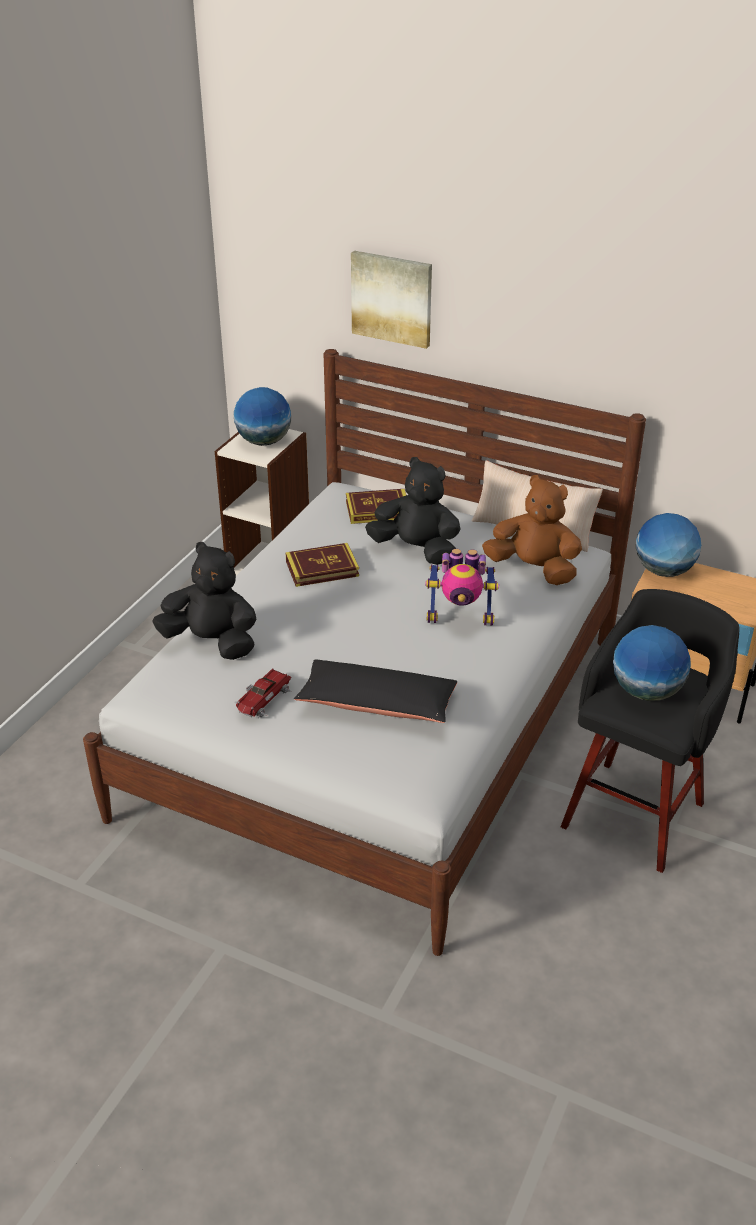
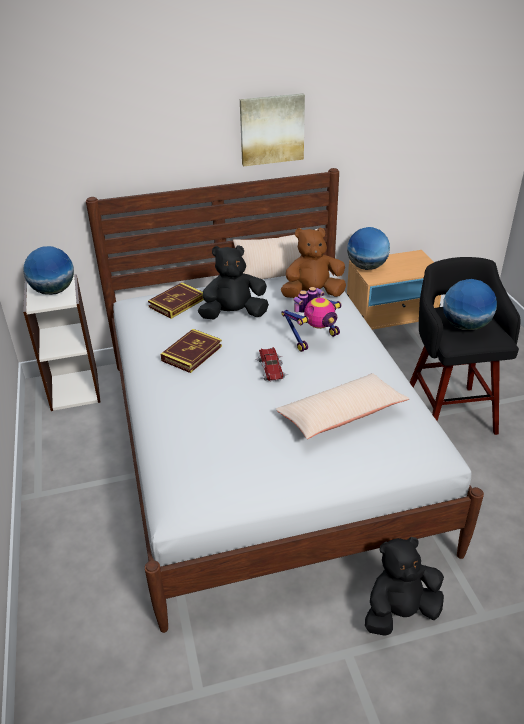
camera: 40 degrees left, 0 degrees up
(212, 642) = (183, 439): black plush toy -> black plush toy (400, 611)
(263, 699) = (271, 454): toy car -> toy car (271, 369)
(377, 704) = (341, 415): black pillow -> beige pillow
(392, 298) = (133, 140): picture -> picture (271, 129)

